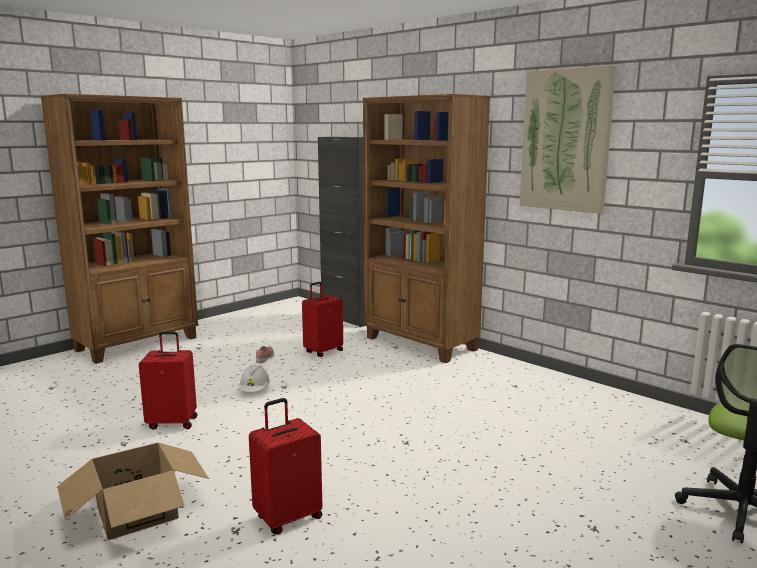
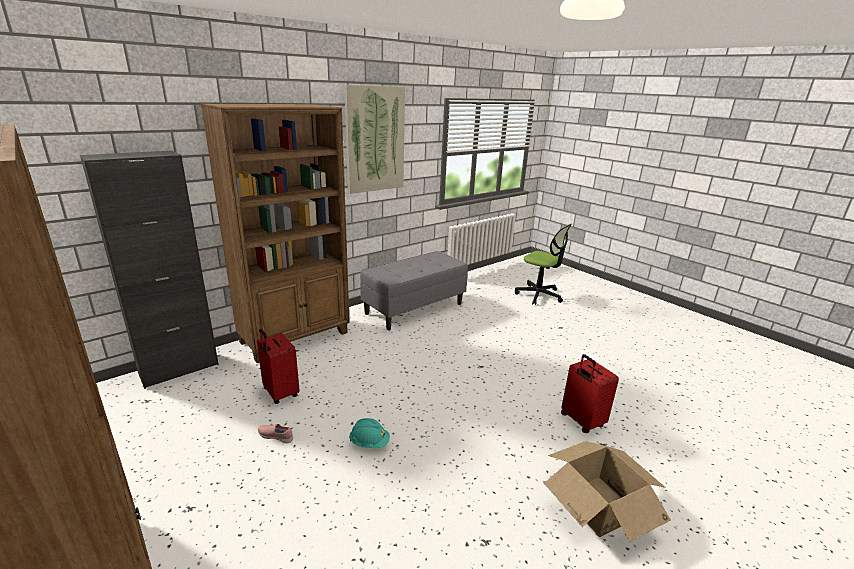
camera: 85 degrees left, 10 degrees up
(173, 422) = (437, 504): red suitcase -> none
(255, 390) = (369, 443): white hard hat -> turquoise hard hat
(543, 393) = (414, 308): none -> grey bench

